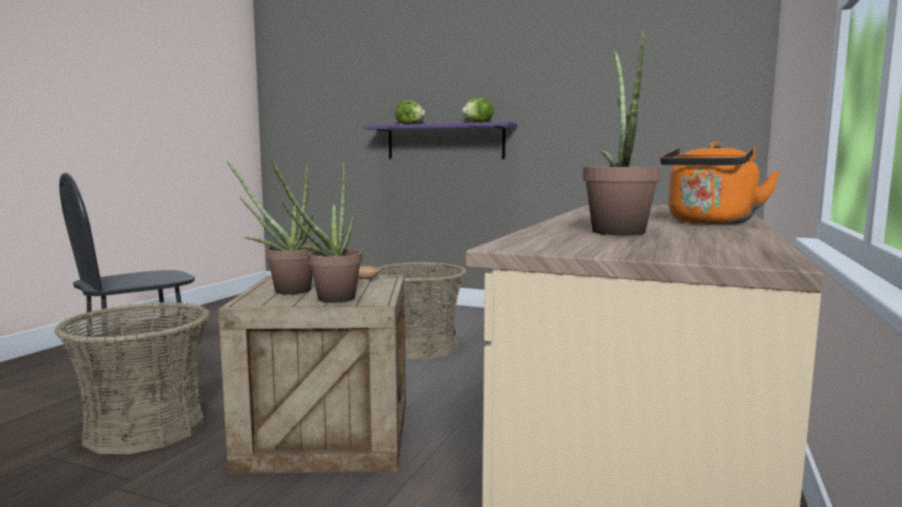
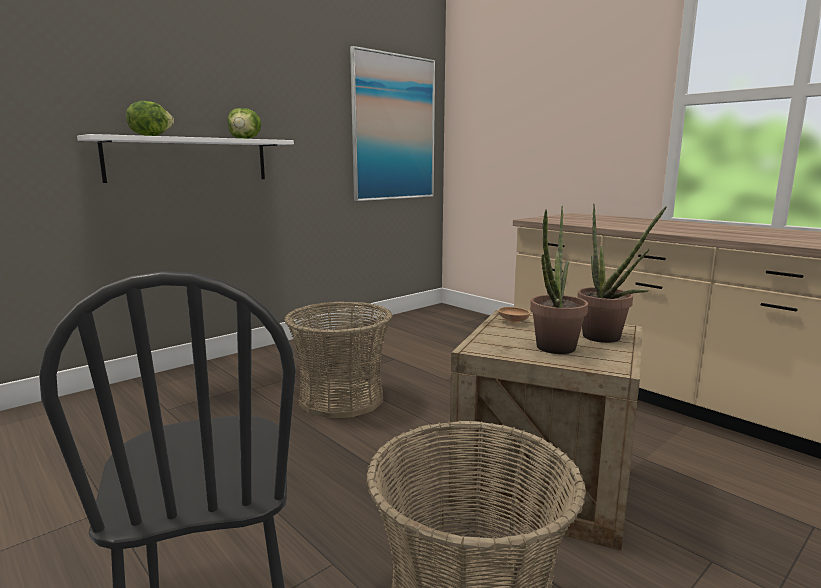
camera: 65 degrees left, 5 degrees up
(445, 142) = (189, 160): purple shelf -> white shelf
(617, 230) = (751, 234): potted plant -> none
(672, 101) = (394, 128): none -> picture
(709, 222) = (695, 224): orange kettle -> none

